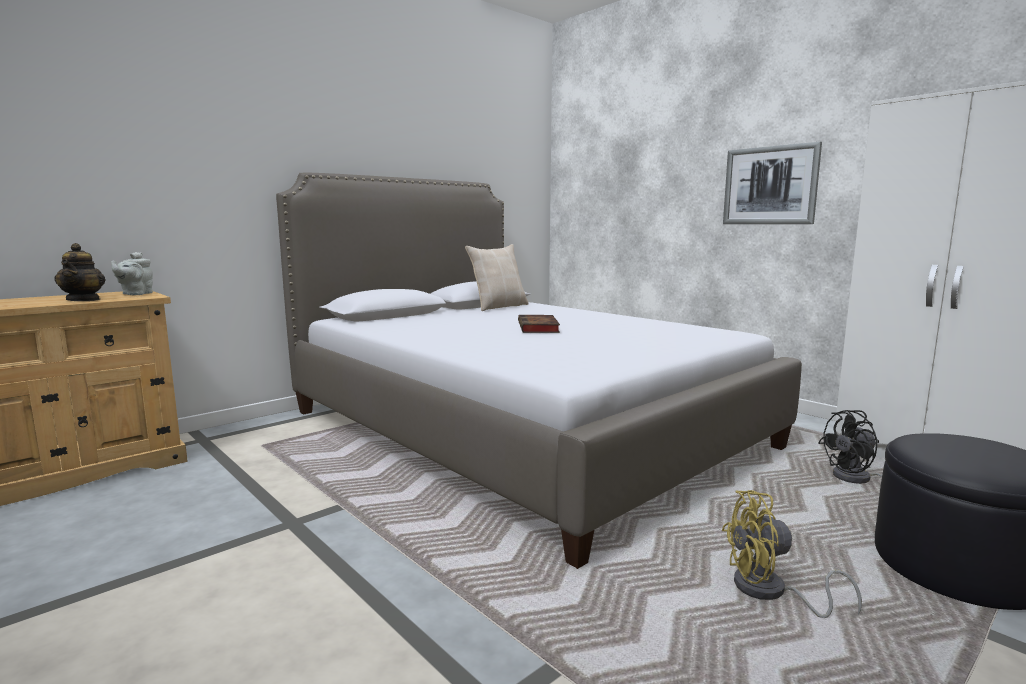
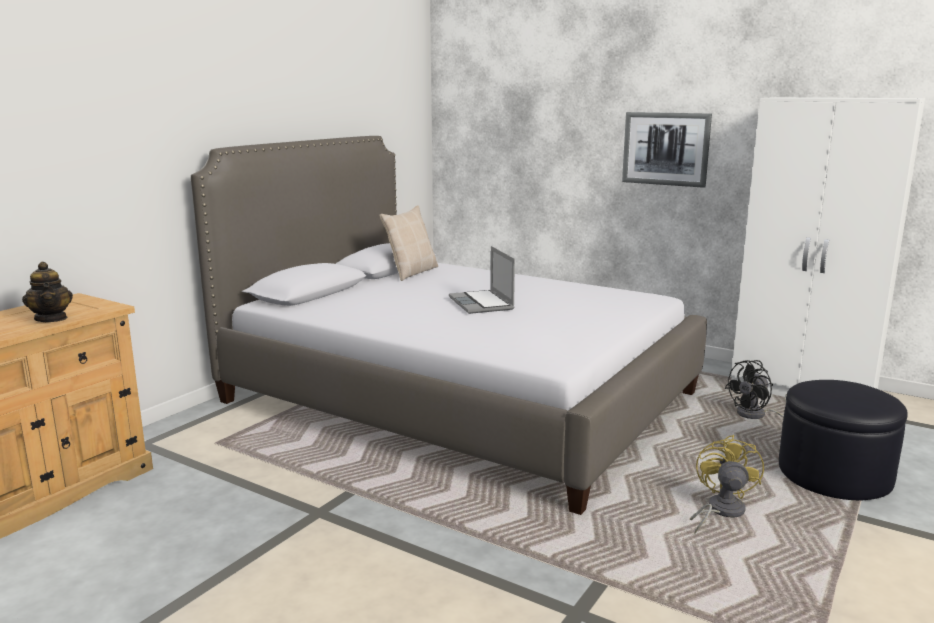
camera: 15 degrees left, 5 degrees up
(135, 294) = (84, 303): grey teapot -> none
(539, 328) = (482, 304): book -> laptop
(770, 592) = (720, 511): yellow fan -> yellow fan turned 120 degrees clockwise

